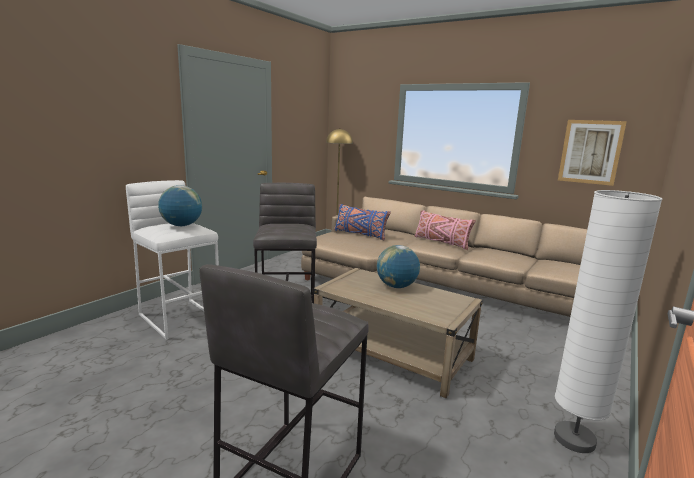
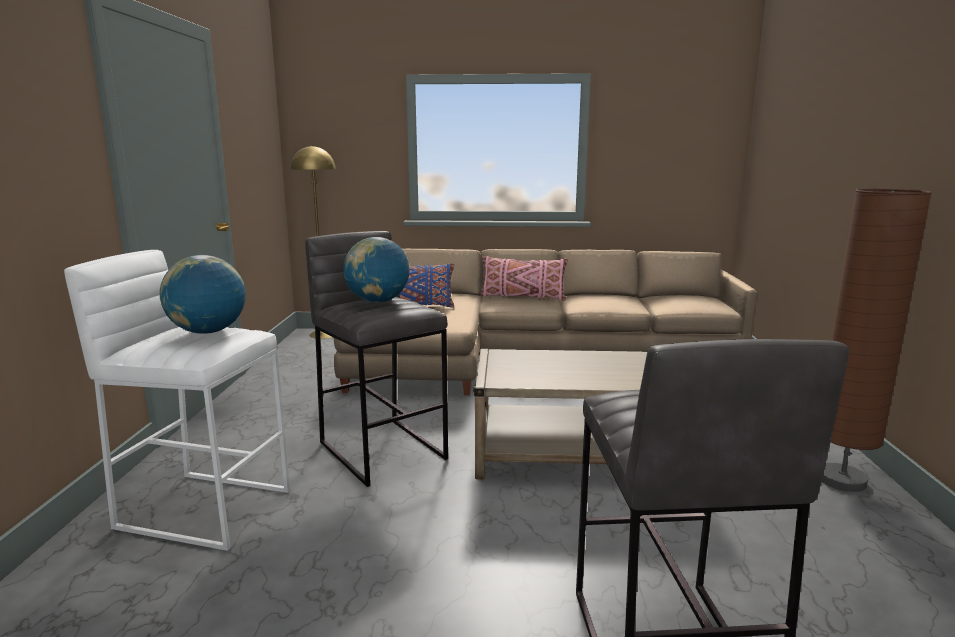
camera: 30 degrees left, 0 degrees up
(396, 286) = (568, 360): globe -> globe (378, 301)
(574, 439) = (841, 480): white floor lamp -> brown floor lamp
(590, 152) = (668, 159): picture -> none

